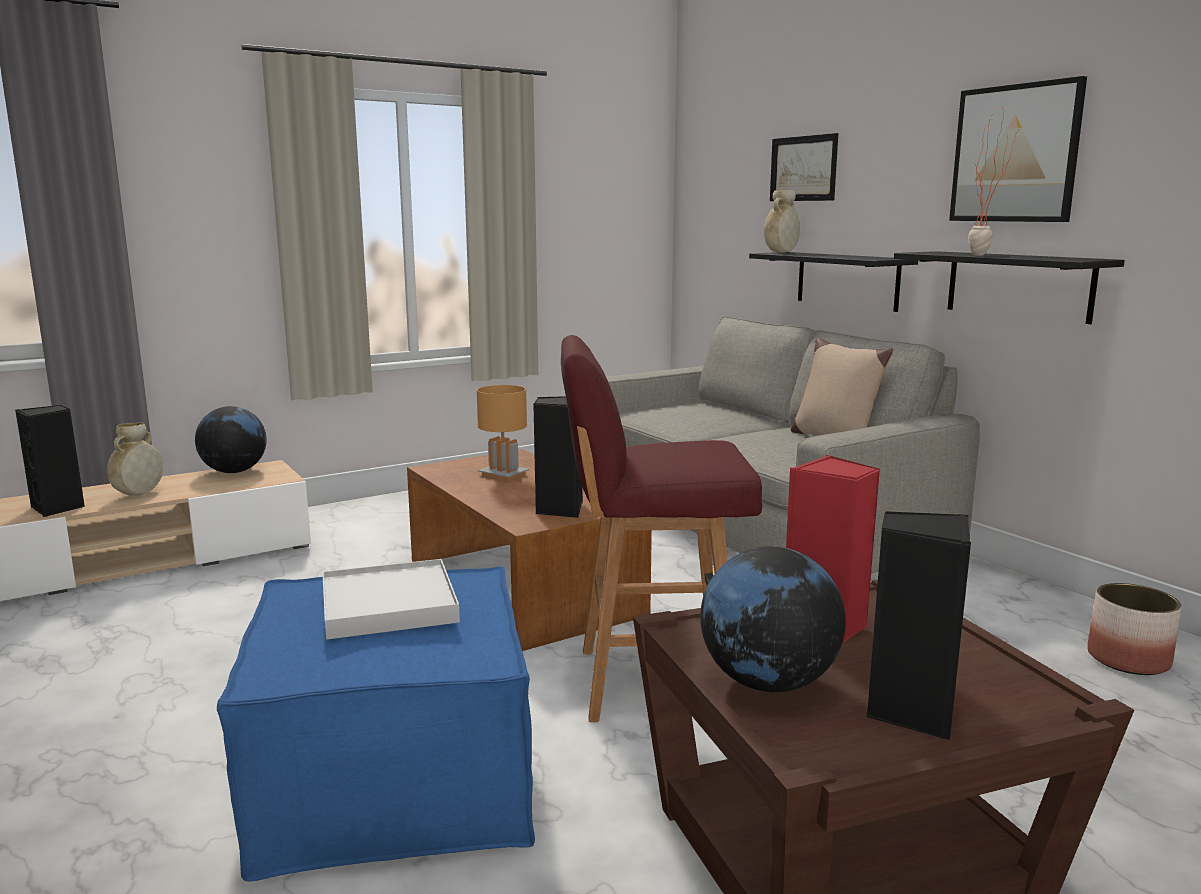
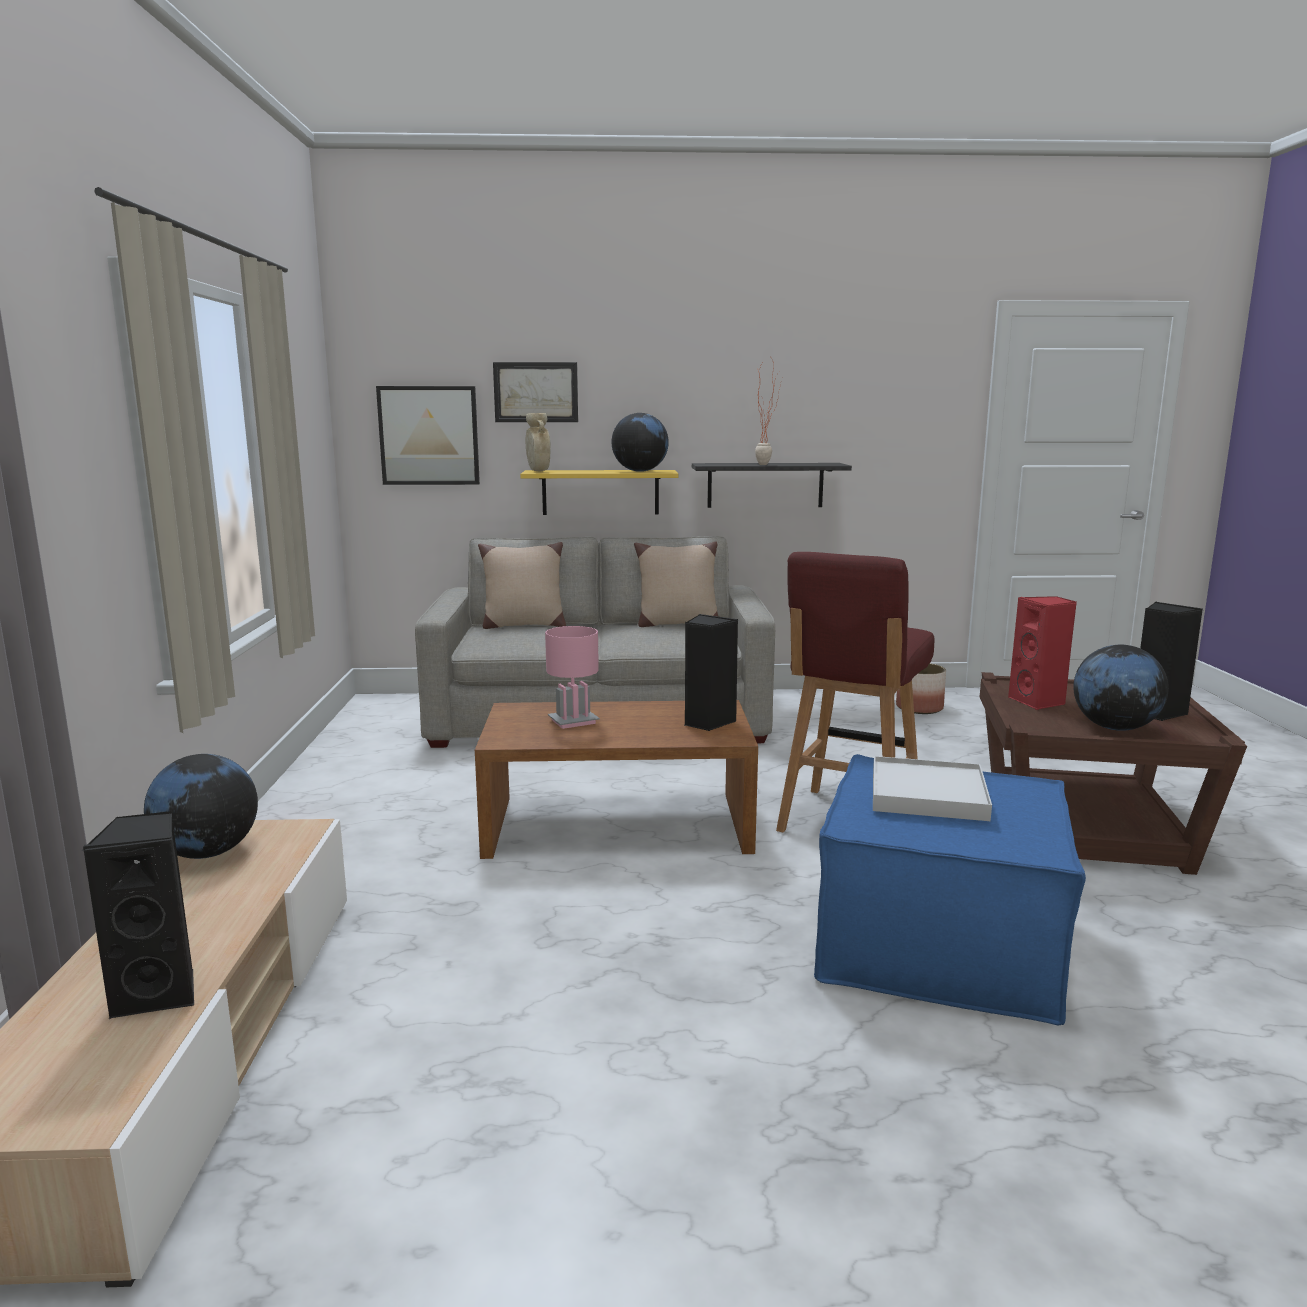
camera: 60 degrees left, 0 degrees up
(139, 494) = (198, 924): beige vase -> none
(504, 474) = (573, 721): brown table lamp -> pink table lamp
(718, 407) = (523, 626): none -> beige pillow
(847, 280) = (600, 492): black shelf -> yellow shelf
(860, 257) = (640, 471): none -> globe
(1015, 154) = (753, 389): picture -> picture (429, 435)

